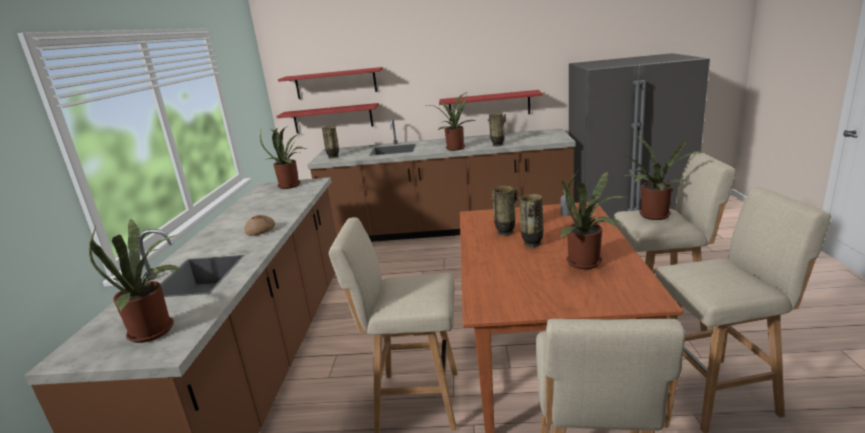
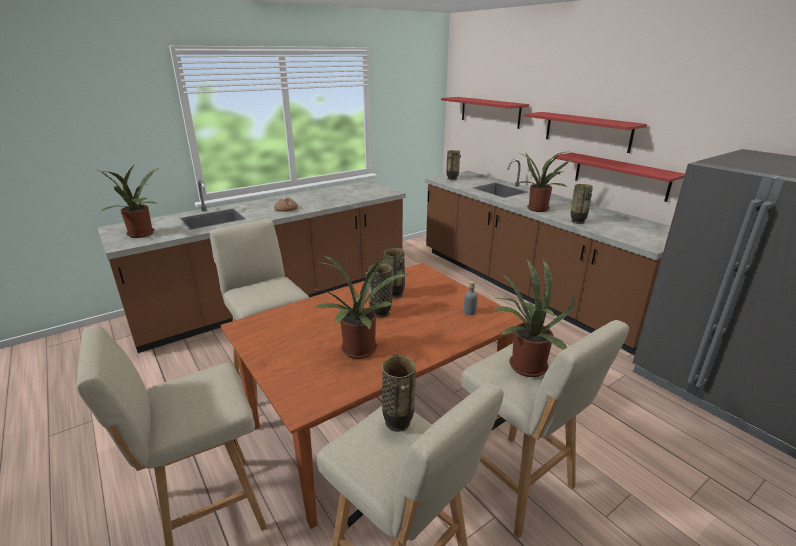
camera: 50 degrees right, 5 degrees up
(292, 185) = (375, 189): potted plant -> none
(333, 118) = (481, 145): red shelf -> red shelf (587, 131)
(694, 268) = (398, 422): none -> vase

